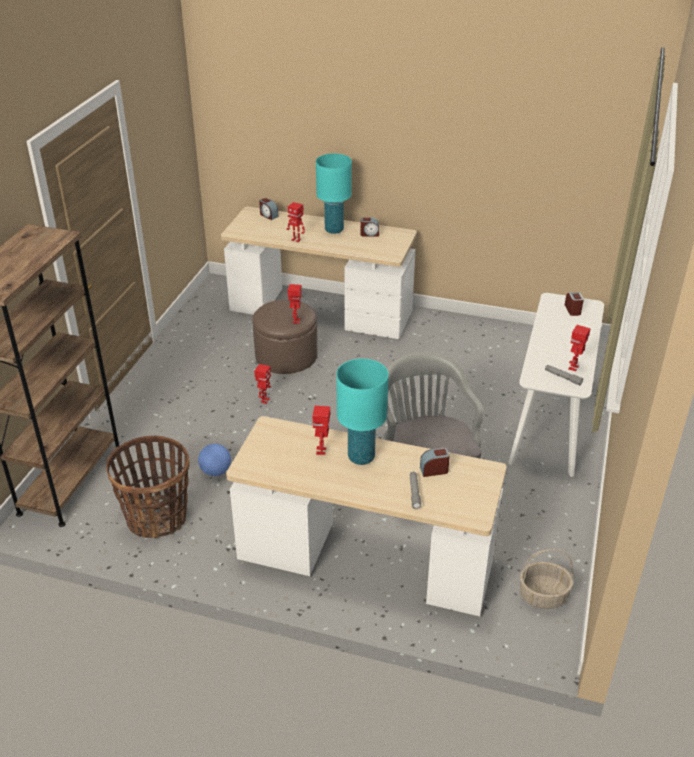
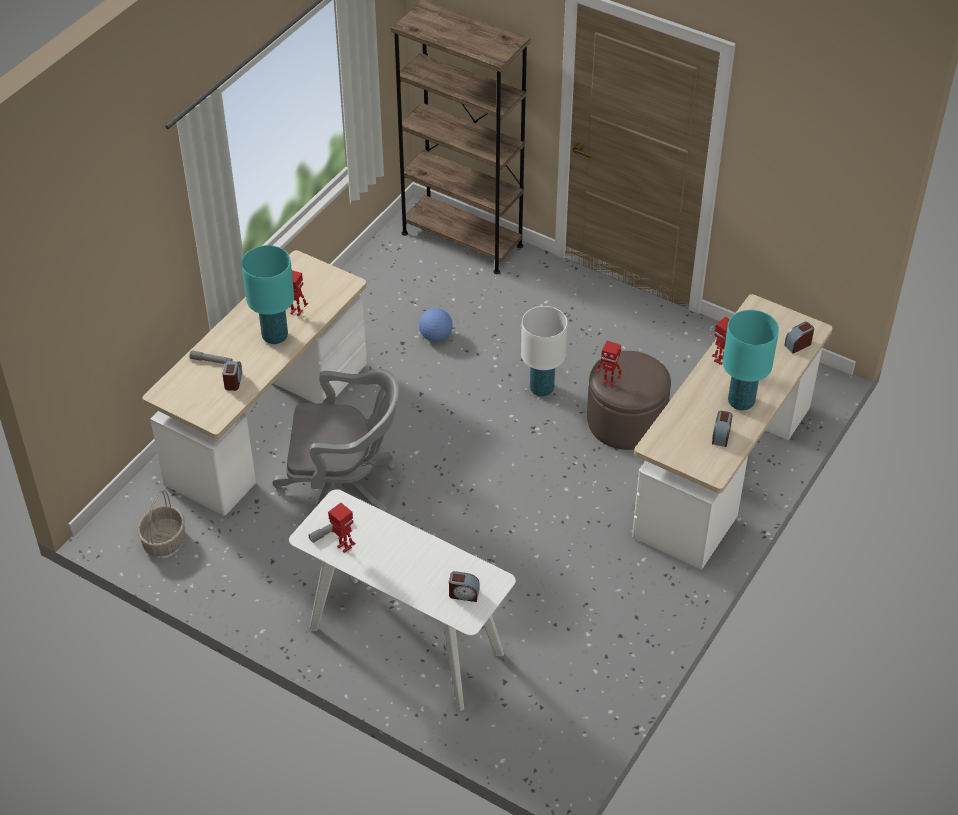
camera: 105 degrees right, 10 degrees up
(157, 518) = (386, 292): basket -> none
(264, 400) = (542, 389): toy robot -> white table lamp

